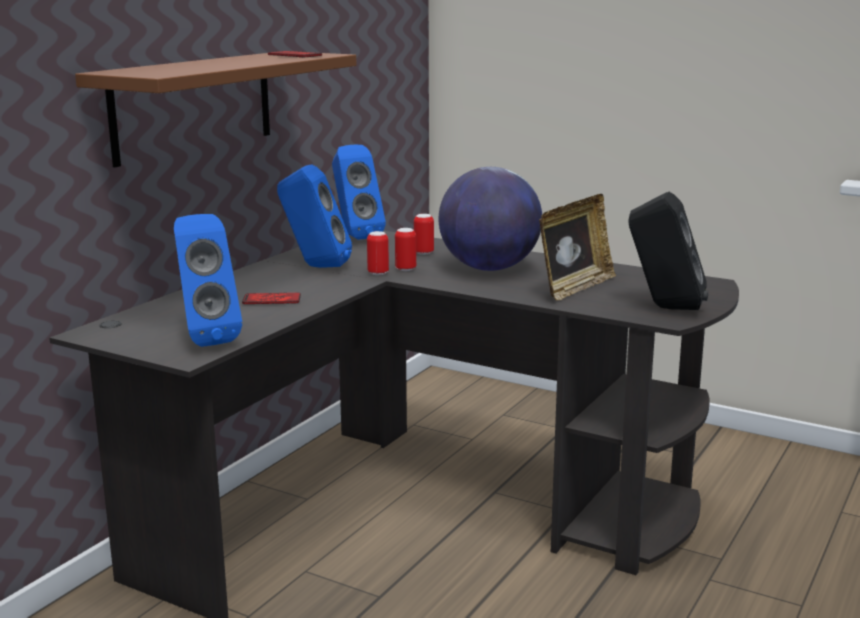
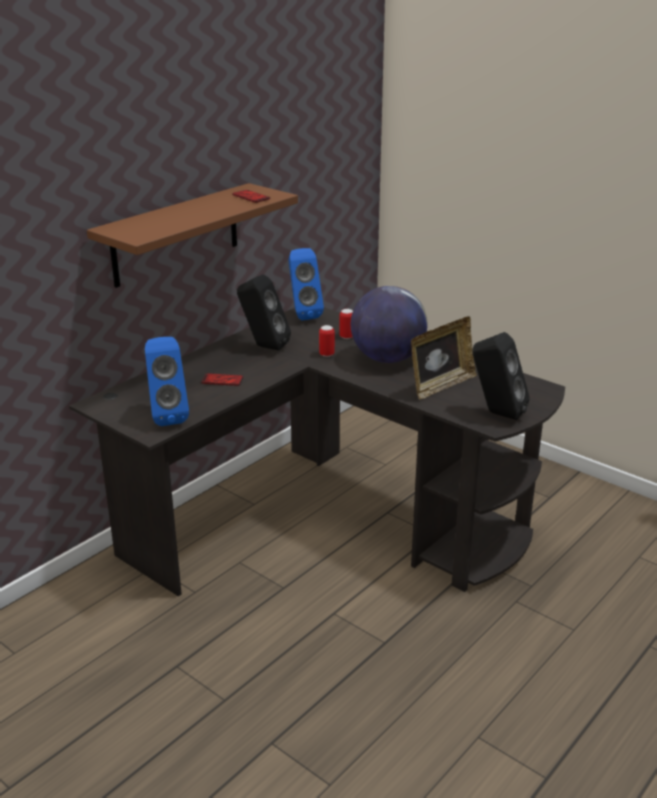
camera: 10 degrees right, 10 degrees up
(315, 266) = (263, 346): blue speaker -> black speaker
(378, 273) = (305, 357): can -> none

